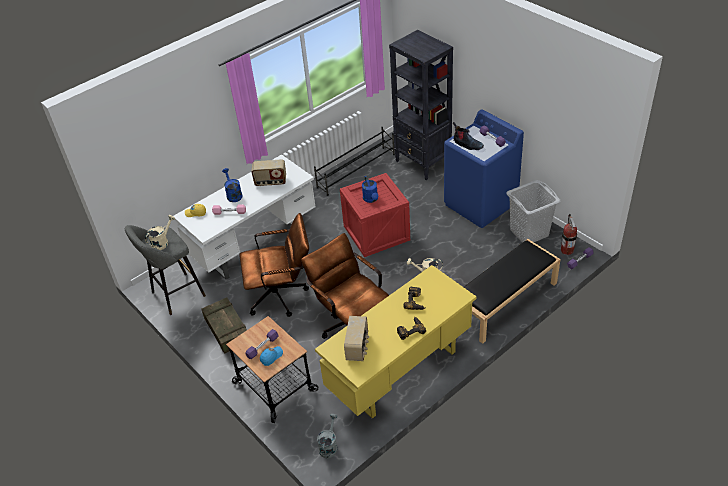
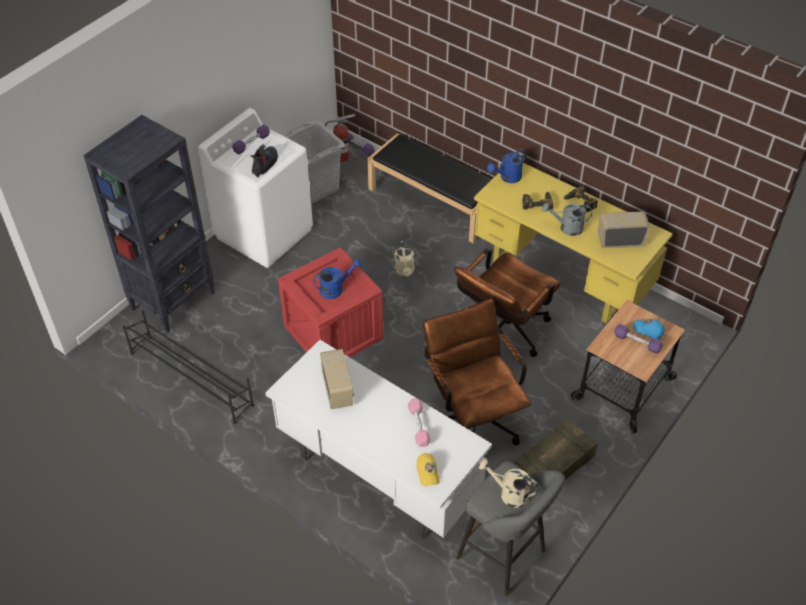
camera: 105 degrees left, 5 degrees up
(233, 195) = (375, 432): blue watering can -> blue watering can (507, 178)
(329, 445) = (679, 323): grey watering can -> grey watering can (567, 228)
(480, 204) = (264, 233): blue washing machine -> white washing machine

